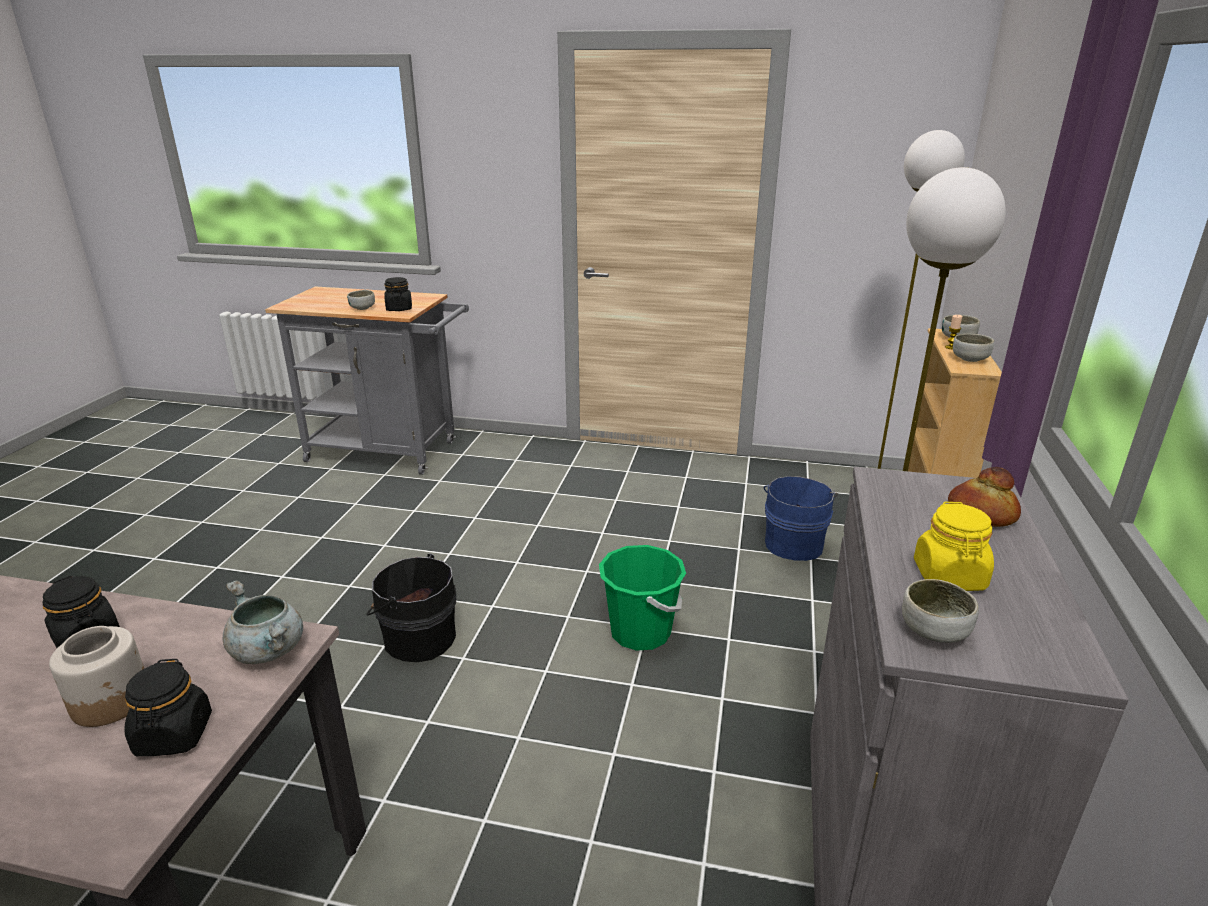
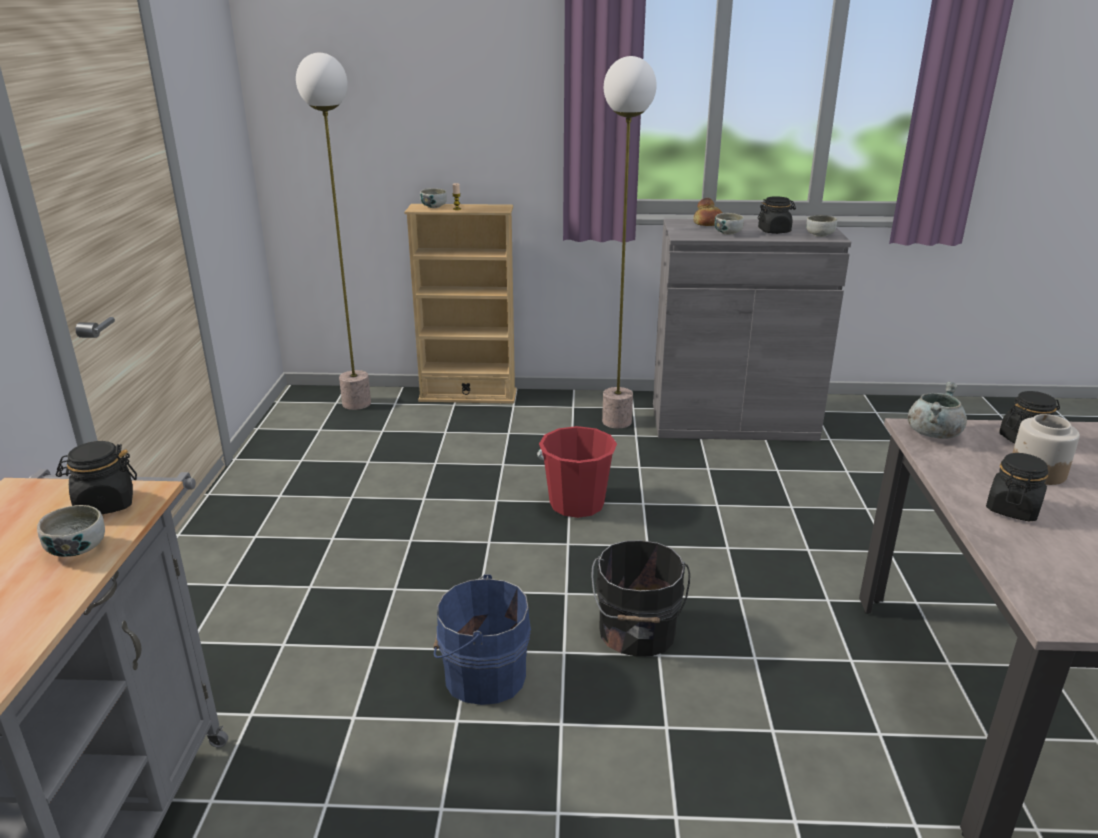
camera: 100 degrees left, 0 degrees up
(640, 632) = (577, 504): green bucket -> red bucket
(794, 543) = (422, 438): blue bucket -> blue bucket (481, 674)
(949, 576) = (774, 231): yellow jar -> black jar
(969, 359) = (483, 207): bowl -> bowl (728, 233)

